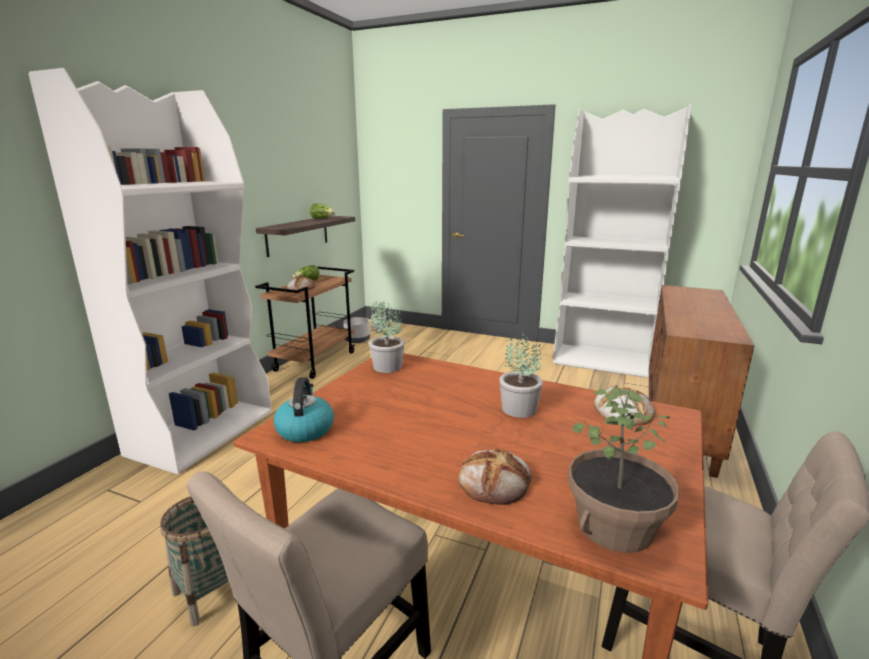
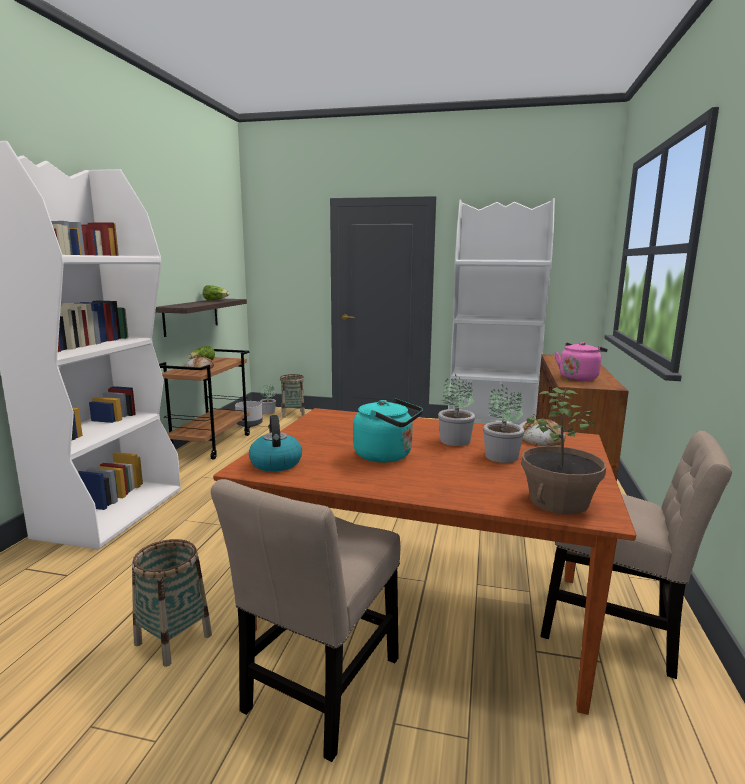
camera: 10 degrees left, 5 degrees down
(387, 366) = (324, 419): potted plant -> potted plant (500, 456)
(402, 330) = (293, 414): none -> basket
(431, 427) = (387, 456): none -> turquoise kettle
(495, 481) = (456, 484): bread -> none
(696, 322) = (579, 378): none -> pink kettle

